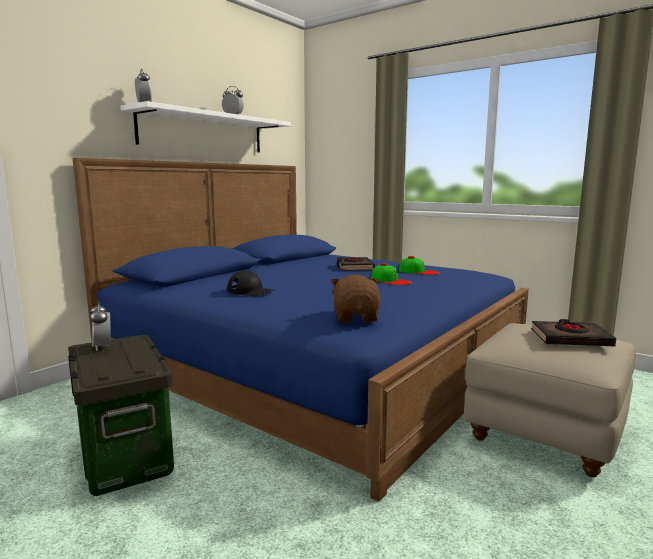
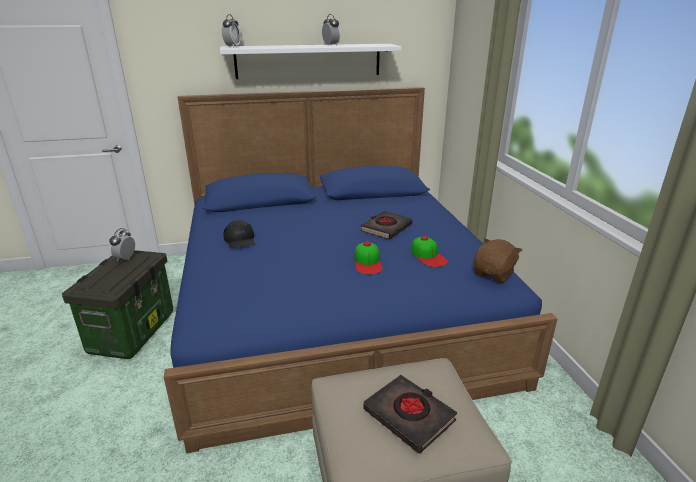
camera: 40 degrees right, 15 degrees up
(356, 318) = (232, 306): brown plush toy -> brown plush toy (494, 274)

